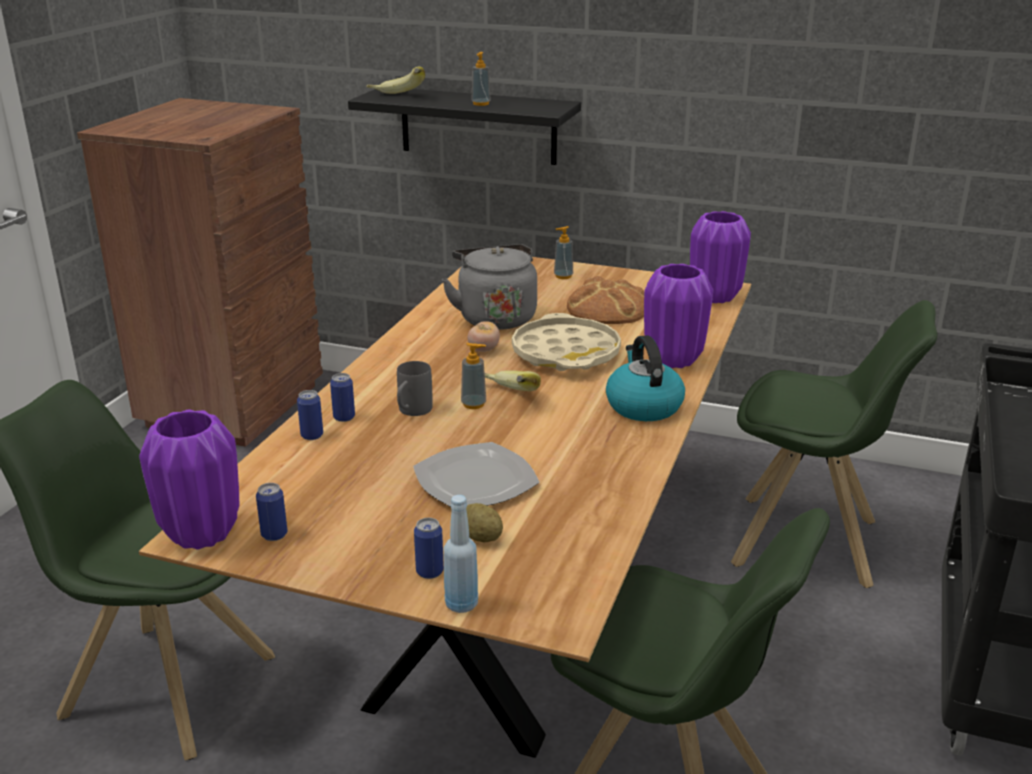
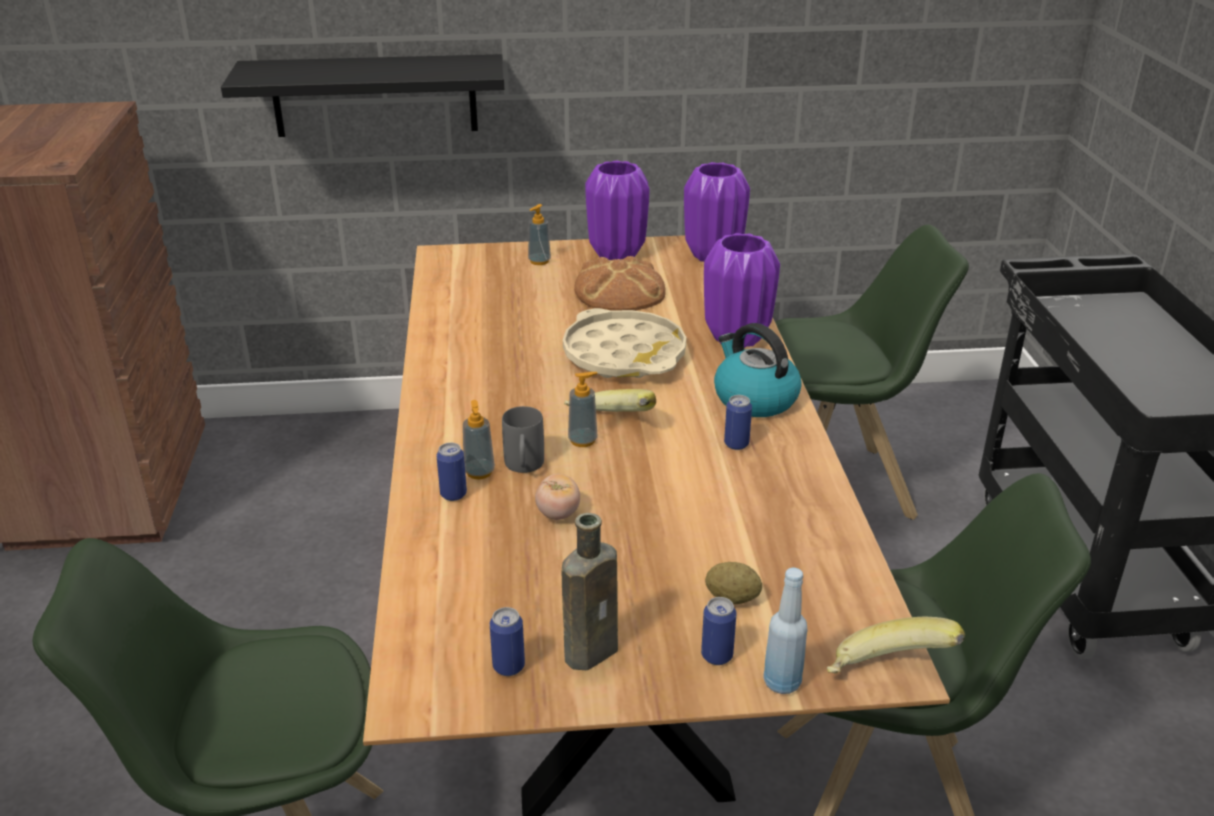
camera: 25 degrees left, 5 degrees up
(202, 533) = (422, 692): purple vase -> purple vase (617, 253)
(312, 435) = (437, 527): can -> can (736, 444)
(344, 541) = (594, 649): none -> brown bottle
(396, 97) = (278, 74): banana -> banana (888, 675)
(475, 481) = (667, 533): plate -> none
(481, 104) = (393, 71): soap dispenser -> soap dispenser (479, 472)
(483, 350) = (534, 370): tomato -> tomato (558, 514)
(495, 317) = (510, 327): grey kettle -> none

